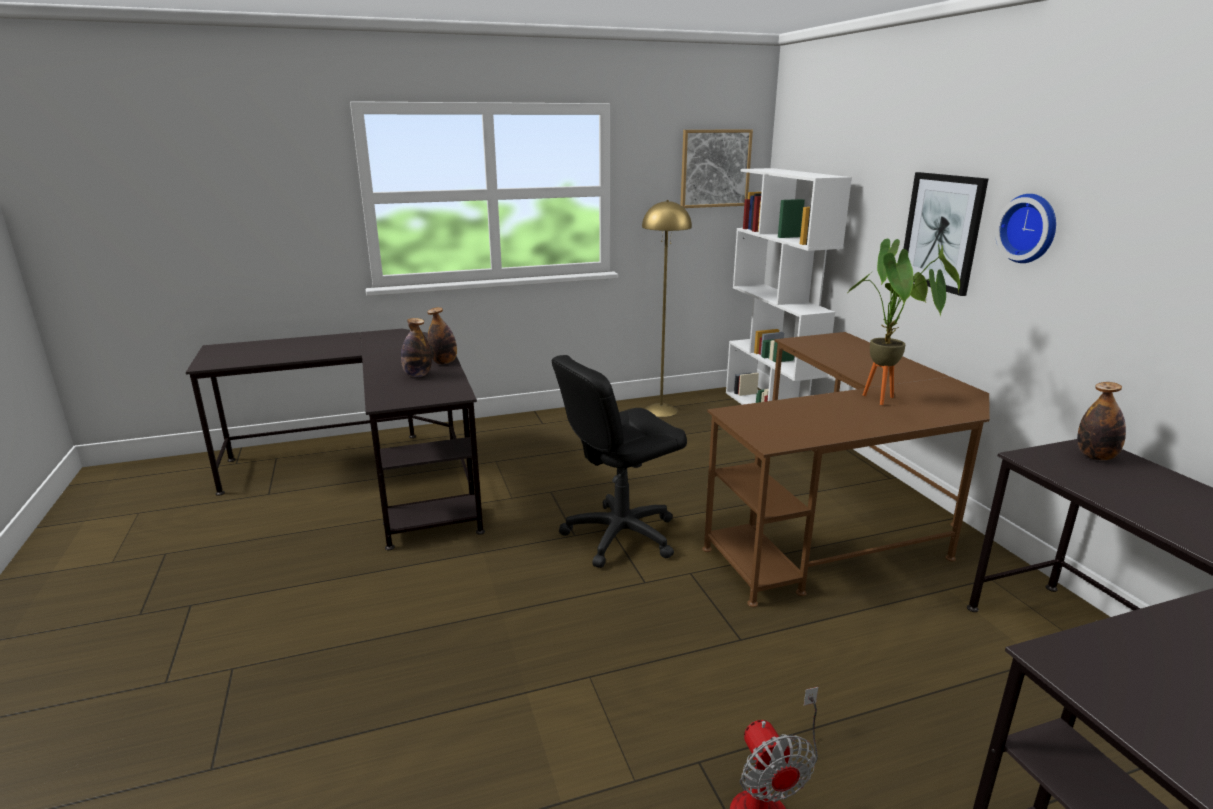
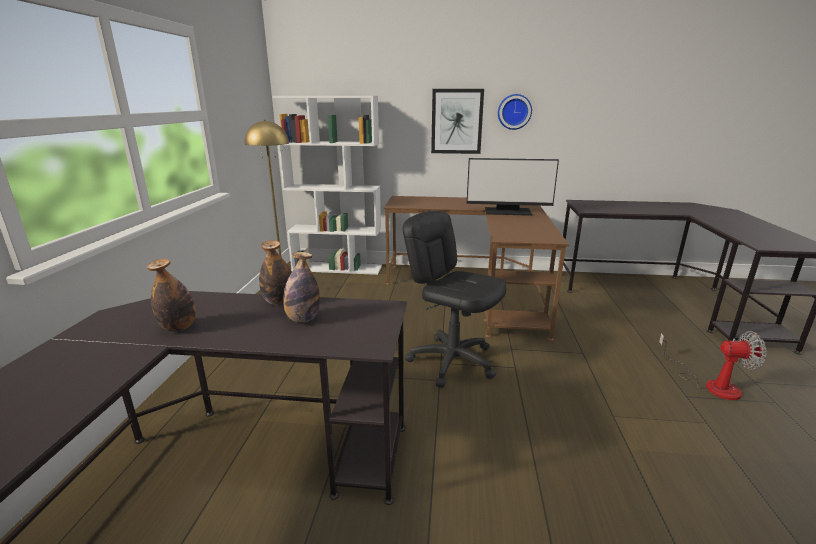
camera: 65 degrees left, 0 degrees up
(620, 535) = (452, 361): black office chair -> black office chair turned 135 degrees clockwise
(715, 168) = (252, 96): picture -> none
(886, 401) = (508, 212): potted plant -> monitor
(1095, 457) = (587, 204): bottle -> bottle (179, 327)

